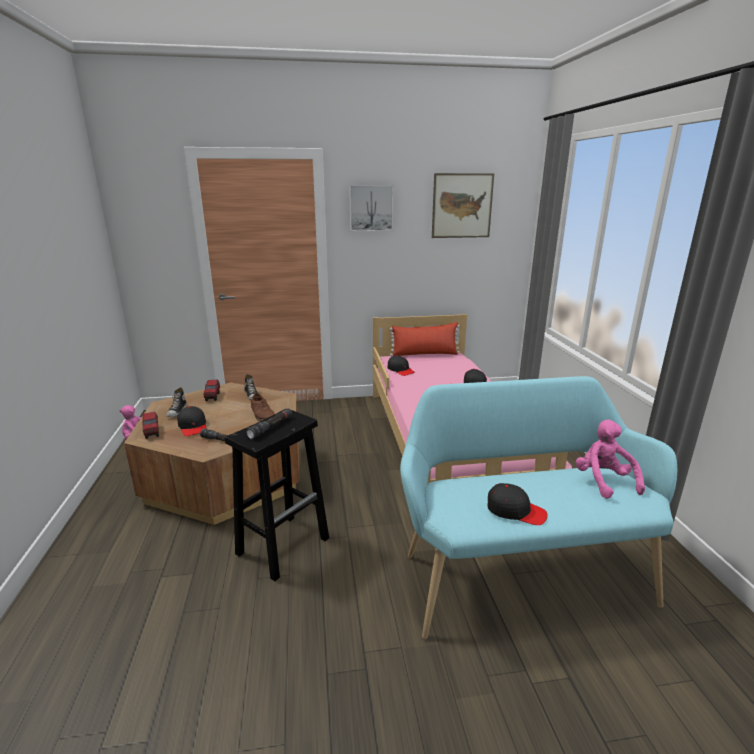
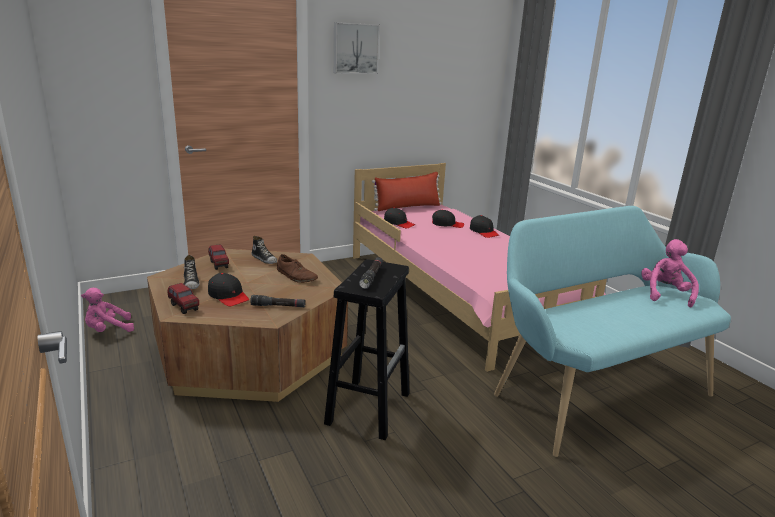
camera: 20 degrees left, 0 degrees up
(462, 206) = (442, 49): picture -> none
(515, 511) = (621, 324): black cap -> black cap (447, 224)
(603, 481) = (665, 294): pink plush toy -> pink plush toy turned 45 degrees clockwise

